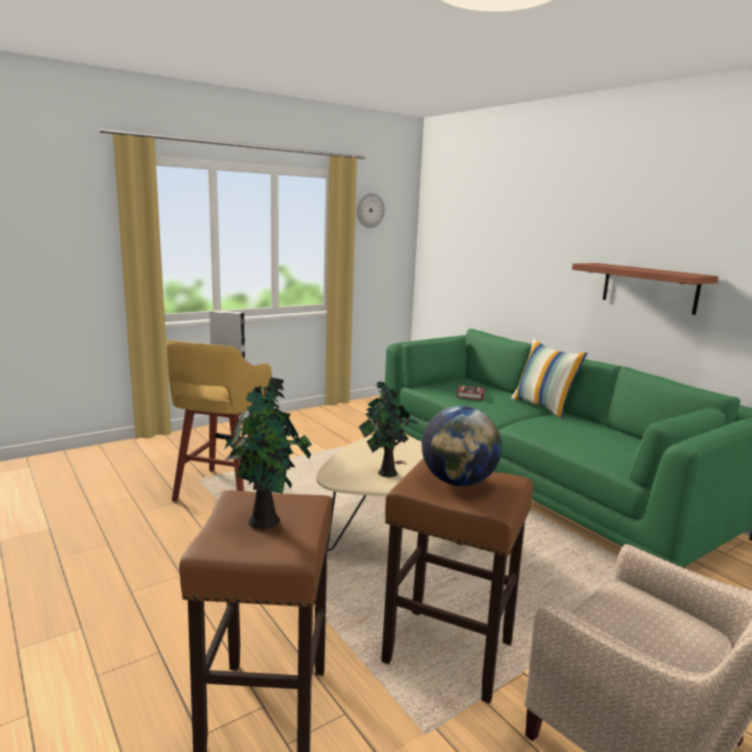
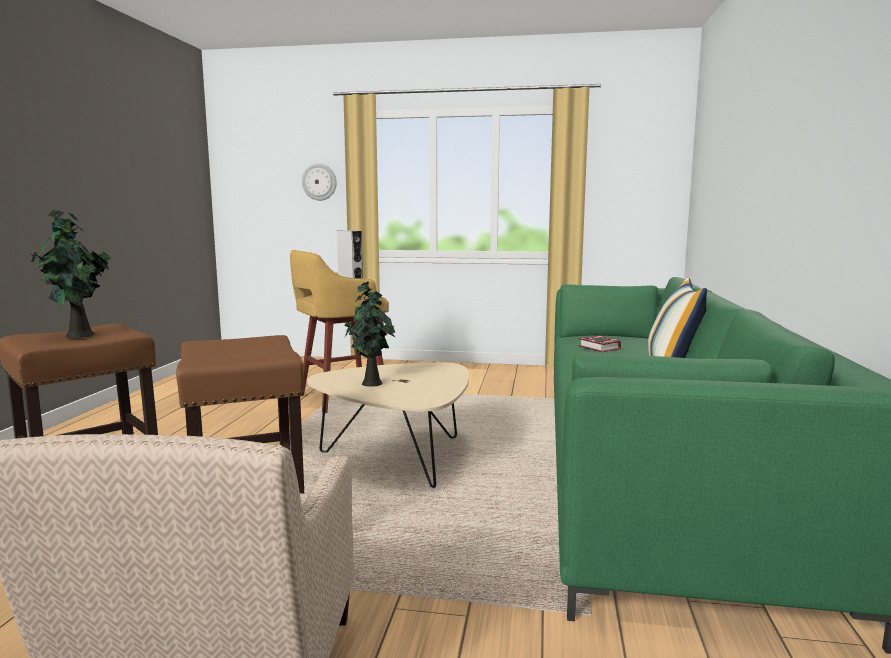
camera: 45 degrees right, 5 degrees down
(370, 210) = (616, 146): wall clock -> wall clock (319, 182)
(458, 482) = (241, 347): globe -> none
(649, 287) = (822, 187): shelf -> none

